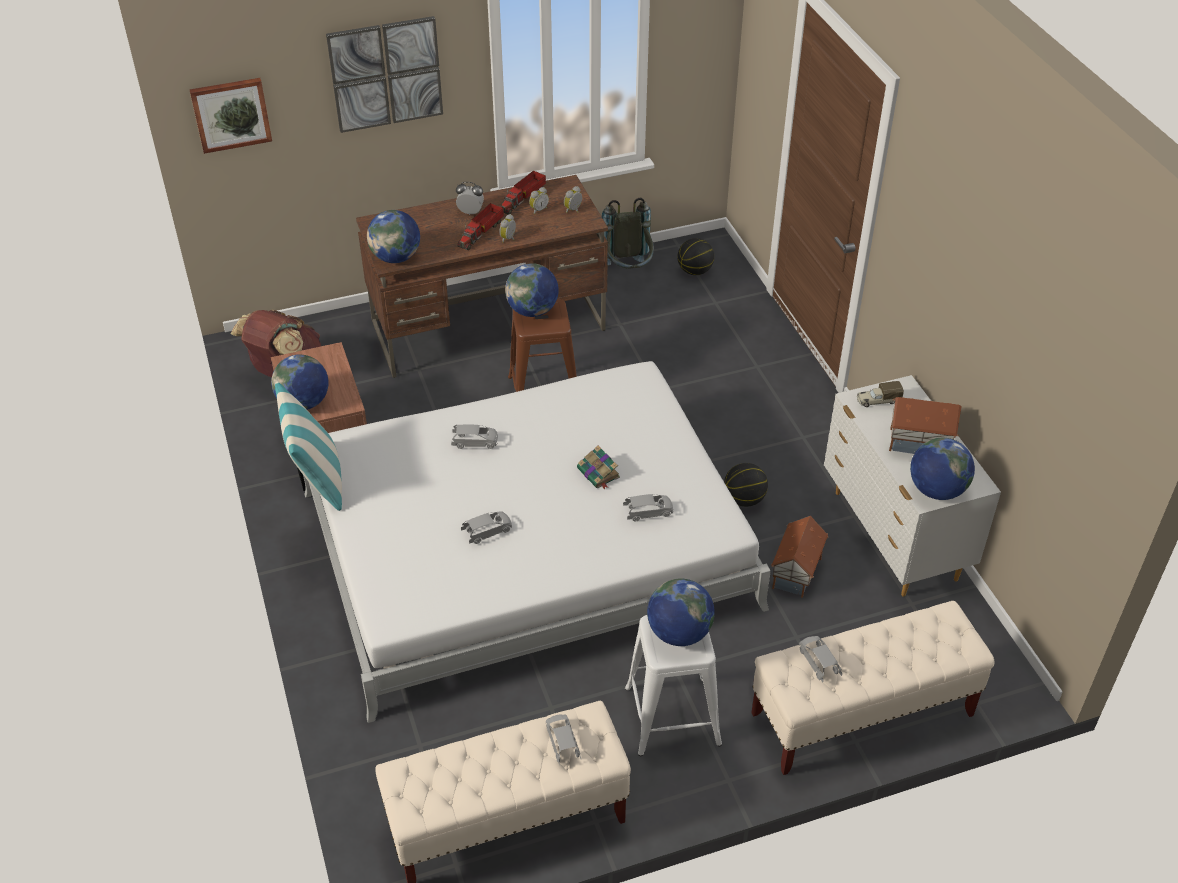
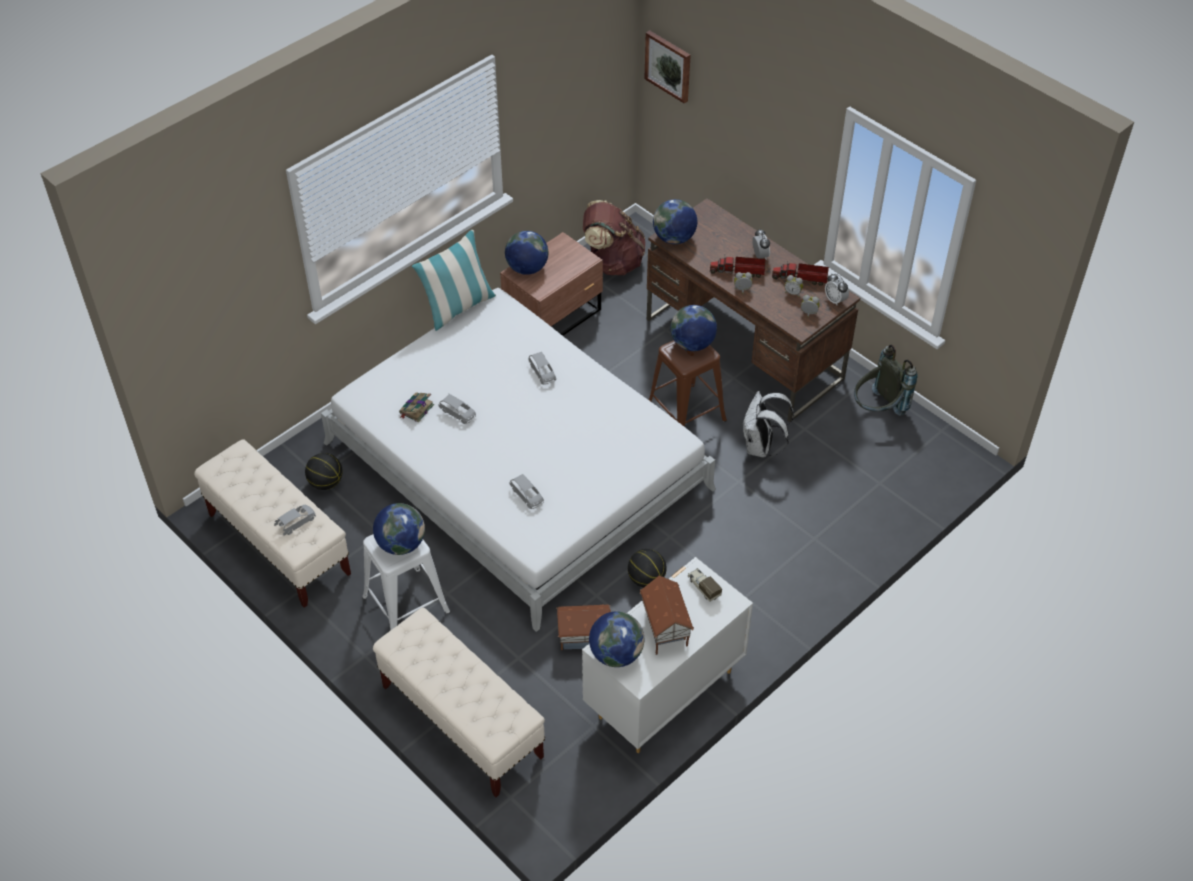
camera: 65 degrees right, 5 degrees up
(386, 74) = (766, 114): picture -> none
(568, 189) = (835, 300): none -> alarm clock
(599, 473) = (550, 453): book -> book (416, 409)
(623, 360) = (761, 447): none -> white backpack
(694, 271) = (913, 454): basketball -> basketball (326, 482)
(818, 663) = (432, 644): grey toy car -> none

